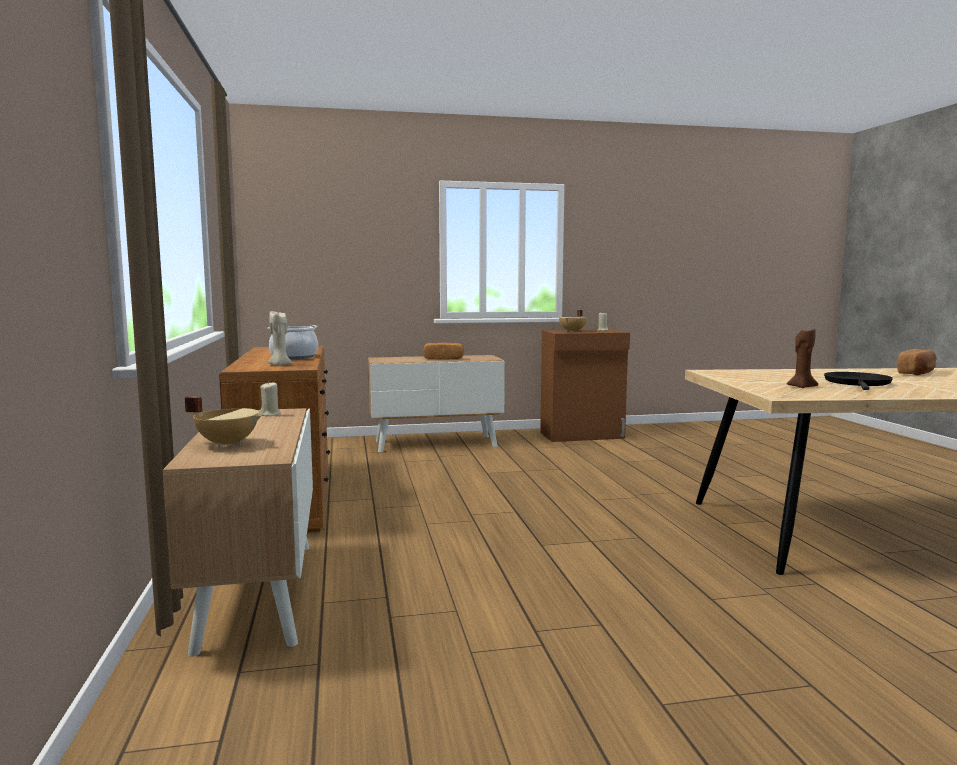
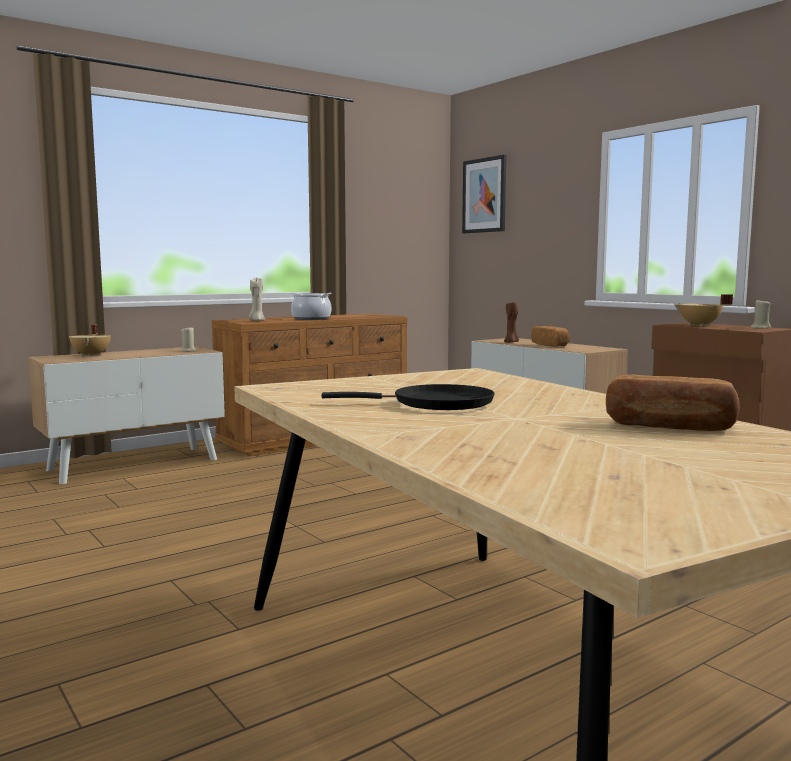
camera: 65 degrees right, 0 degrees up
(295, 219) = (484, 195): none -> picture
(801, 387) = (363, 390): brown candle -> brown candle (511, 342)

